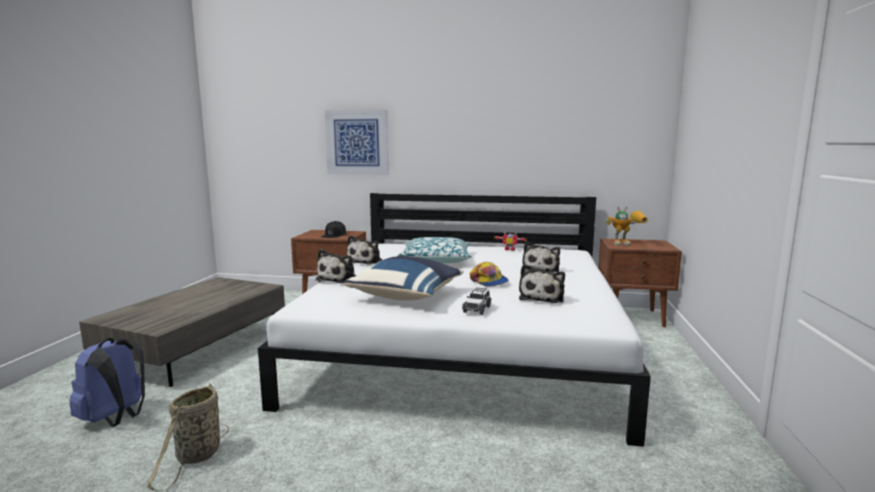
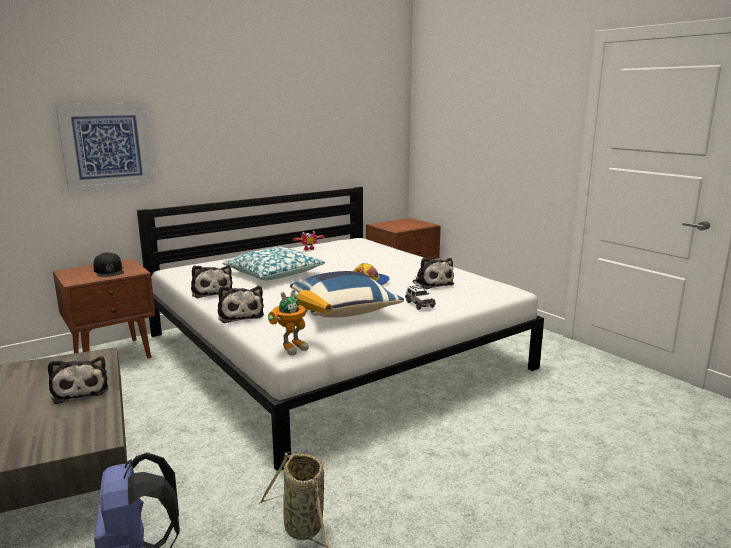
camera: 45 degrees left, 5 degrees up
(541, 269) = (376, 261): plush toy -> plush toy (80, 390)
(626, 244) = (395, 226): toy robot -> toy robot (300, 345)

